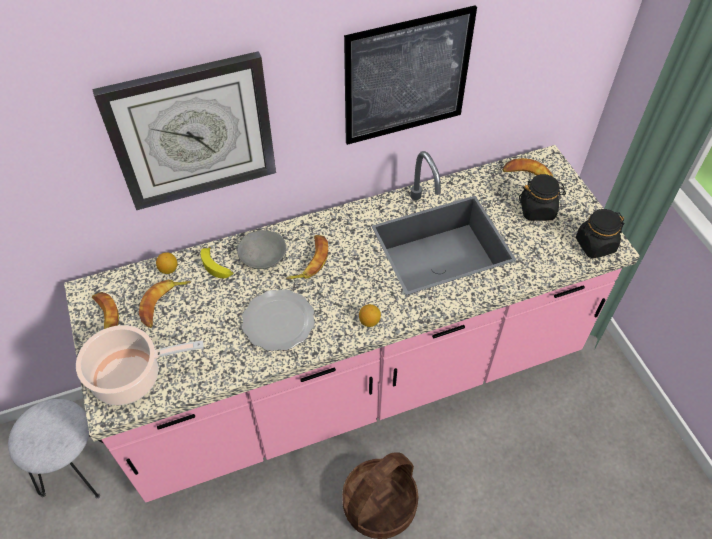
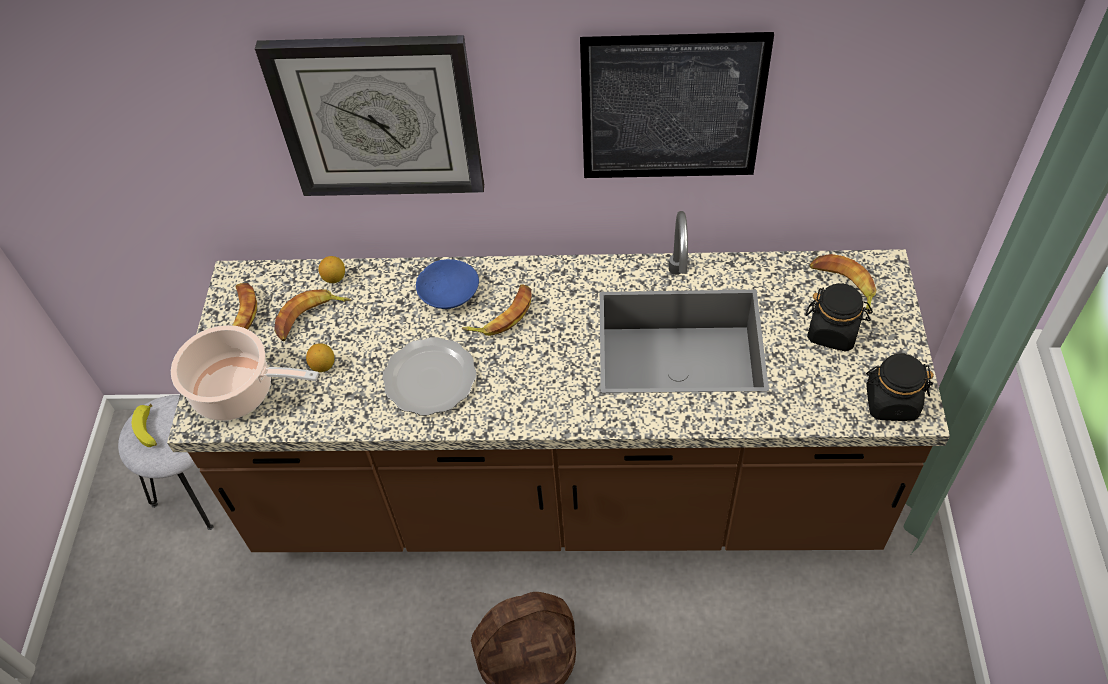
camera: 25 degrees right, 0 degrees up
(217, 267) = (390, 291): banana -> banana (149, 430)
(262, 255) = (449, 292): grey bowl -> blue bowl
(356, 379) = (565, 491): pink counter -> brown counter
(369, 321) = (538, 411): lemon -> lemon (323, 365)

